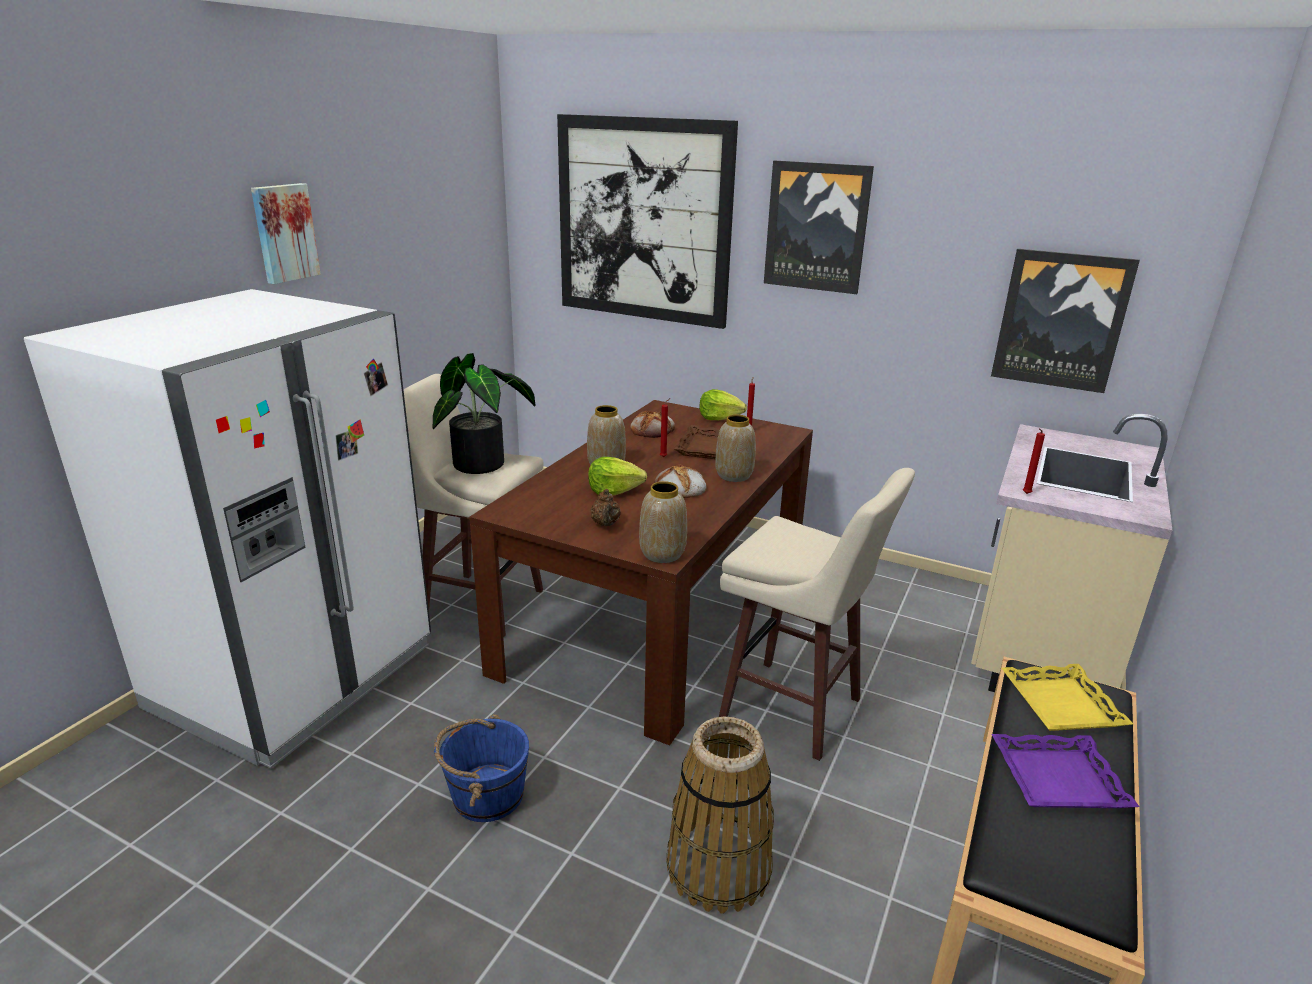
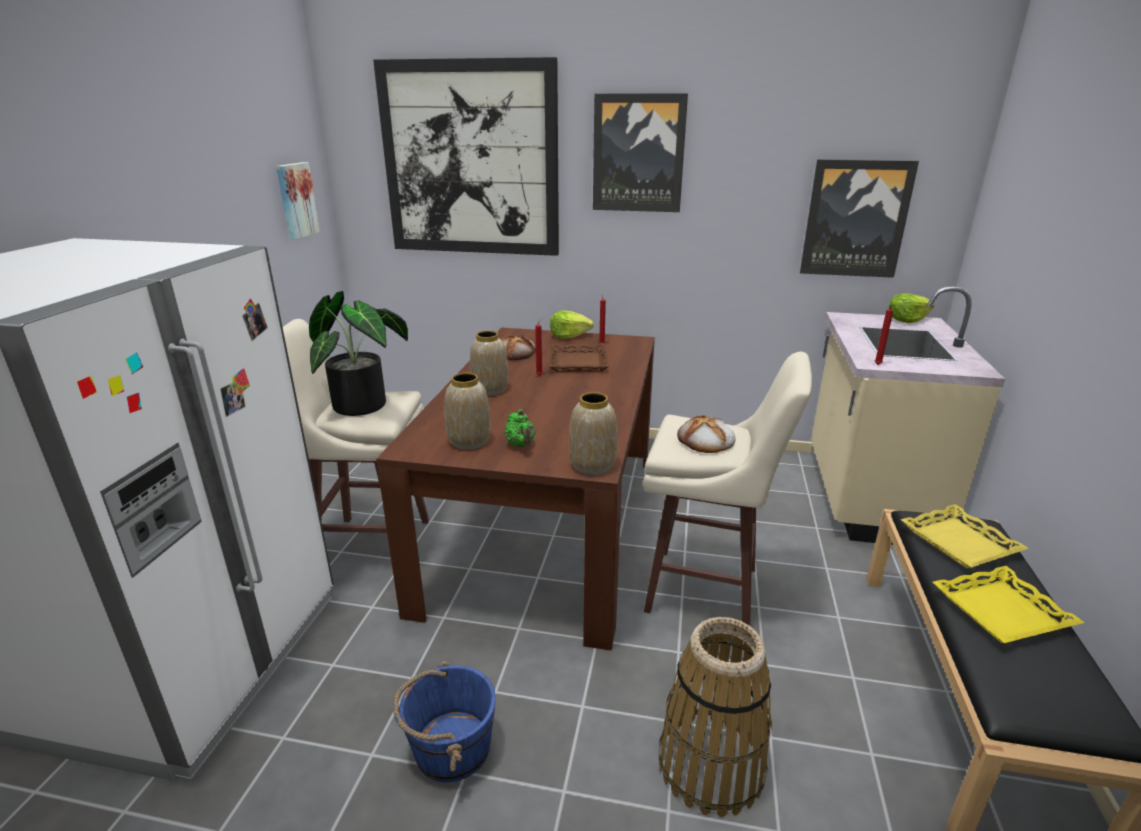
camera: 15 degrees left, 0 degrees up
(284, 233) = (103, 174): picture -> picture (296, 200)
(605, 524) = (521, 445): brown teapot -> green teapot
(614, 490) = (511, 412): lettuce -> lettuce (907, 320)
(679, 488) = (571, 401): bread -> bread (705, 441)
(733, 475) = (612, 383): vase -> vase (469, 441)
(1058, 780) = (1002, 612): purple tray -> yellow tray

